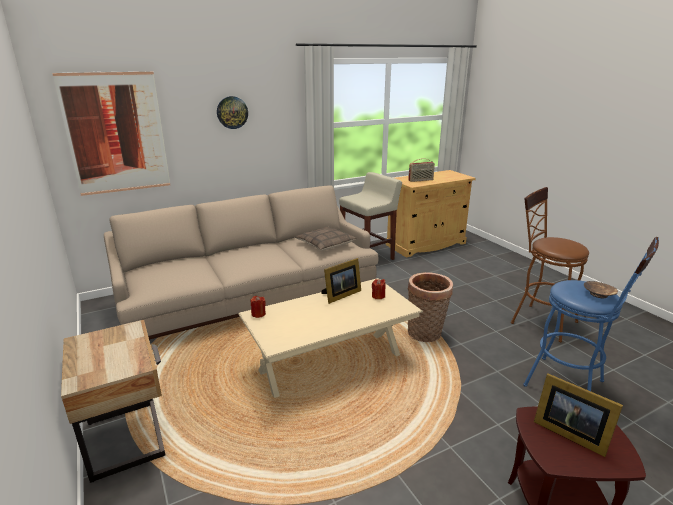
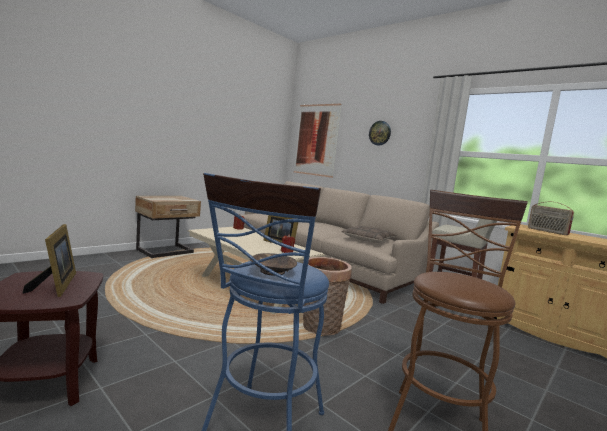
camera: 70 degrees right, 15 degrees down
(568, 432) = (56, 285): picture frame -> picture frame turned 135 degrees clockwise

